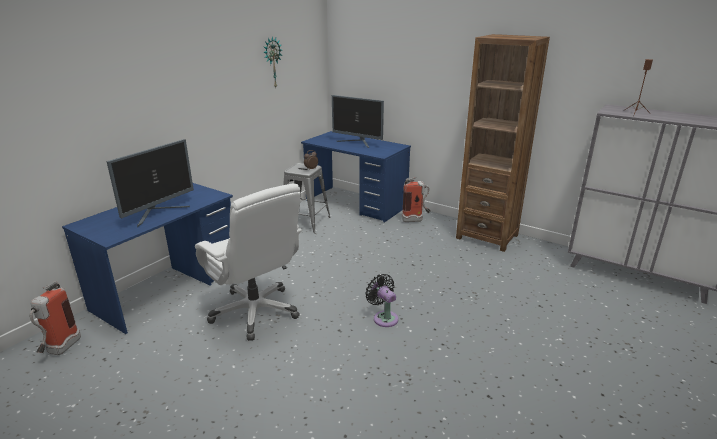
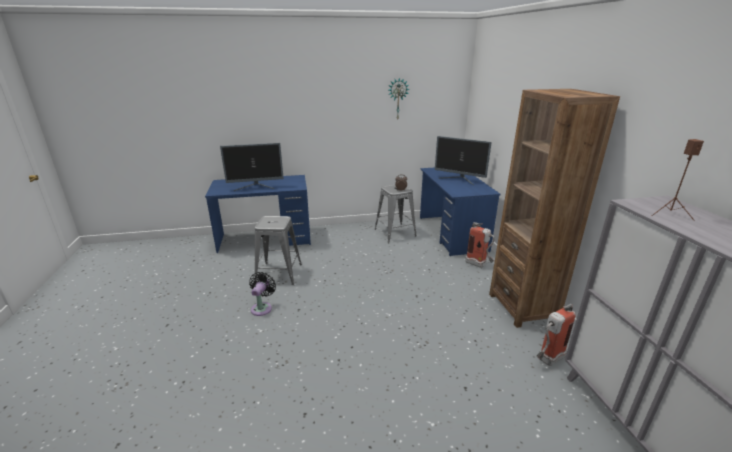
camera: 45 degrees right, 0 degrees up
(60, 350) = (188, 247): fire extinguisher -> fire extinguisher (547, 360)
(255, 312) = (279, 273): white office chair -> grey stool
(358, 143) = (459, 180): monitor -> monitor turned 45 degrees counterclockwise
(384, 317) = (335, 318): black fan -> black fan (262, 307)

